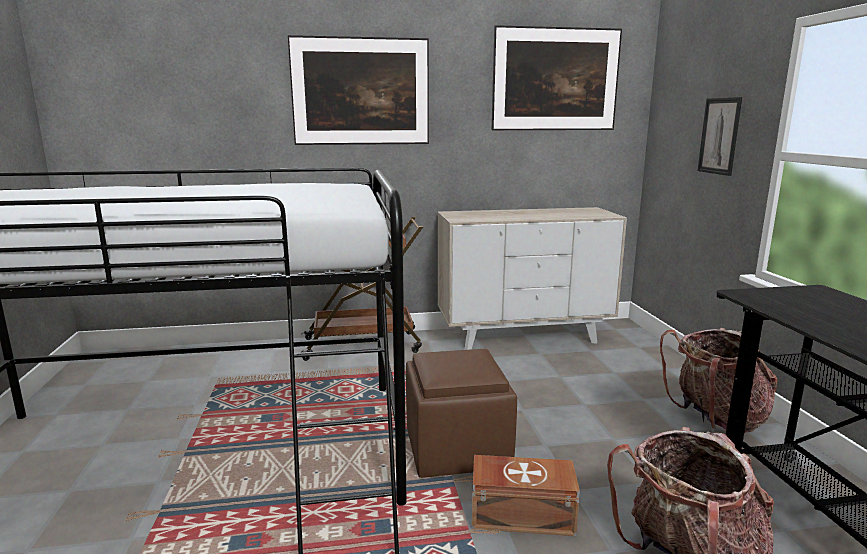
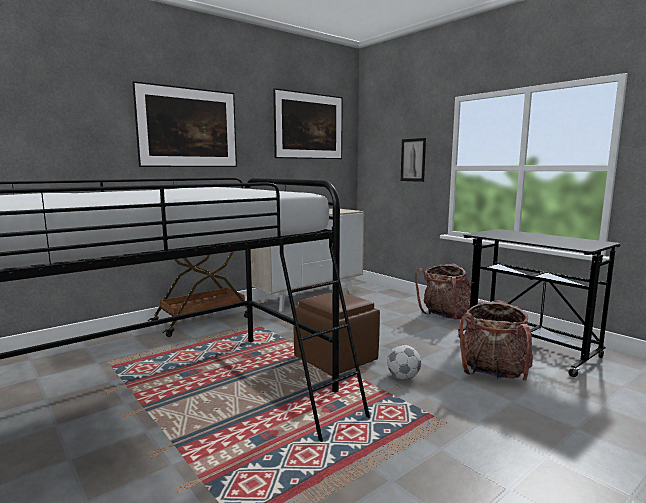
camera: 30 degrees left, 5 degrees down
(520, 514) = (403, 377): brown storage box -> football

